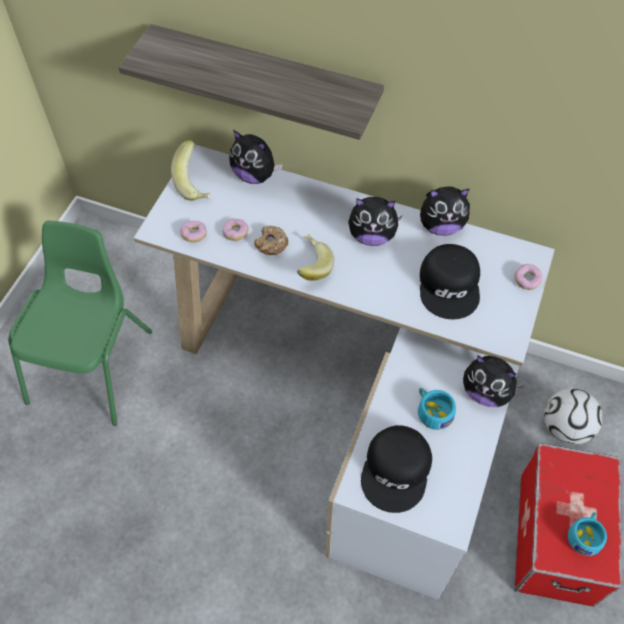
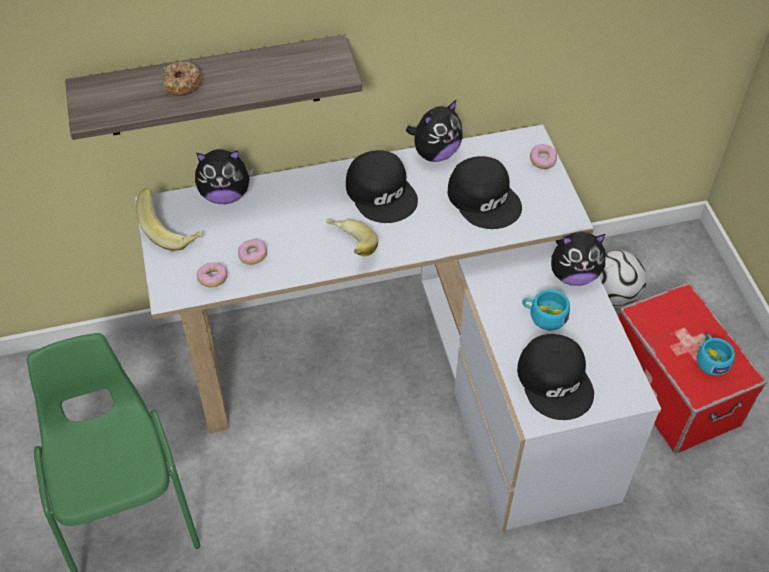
camera: 35 degrees left, 5 degrees down
(271, 244) = (296, 248): donut -> donut (182, 84)
(372, 236) = (382, 192): plush toy -> black cap

